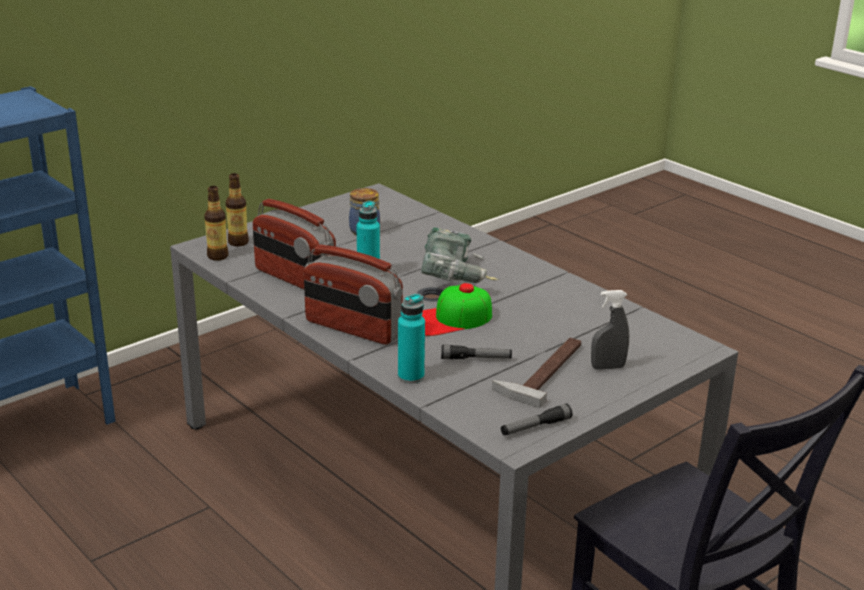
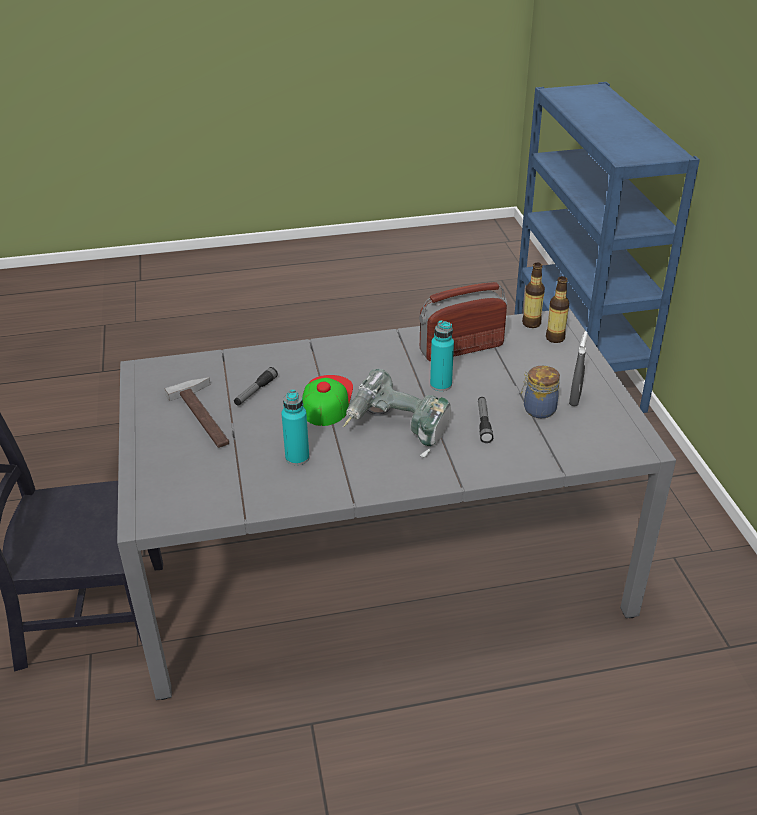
camera: 120 degrees right, 10 degrees up
(353, 328) = (353, 352): radio -> none
(411, 376) = (262, 356): turquoise bottle -> turquoise bottle (297, 458)
(535, 427) = (148, 384): flashlight -> flashlight (483, 423)
(607, 367) = (177, 450): grey spray bottle -> grey spray bottle (575, 399)

